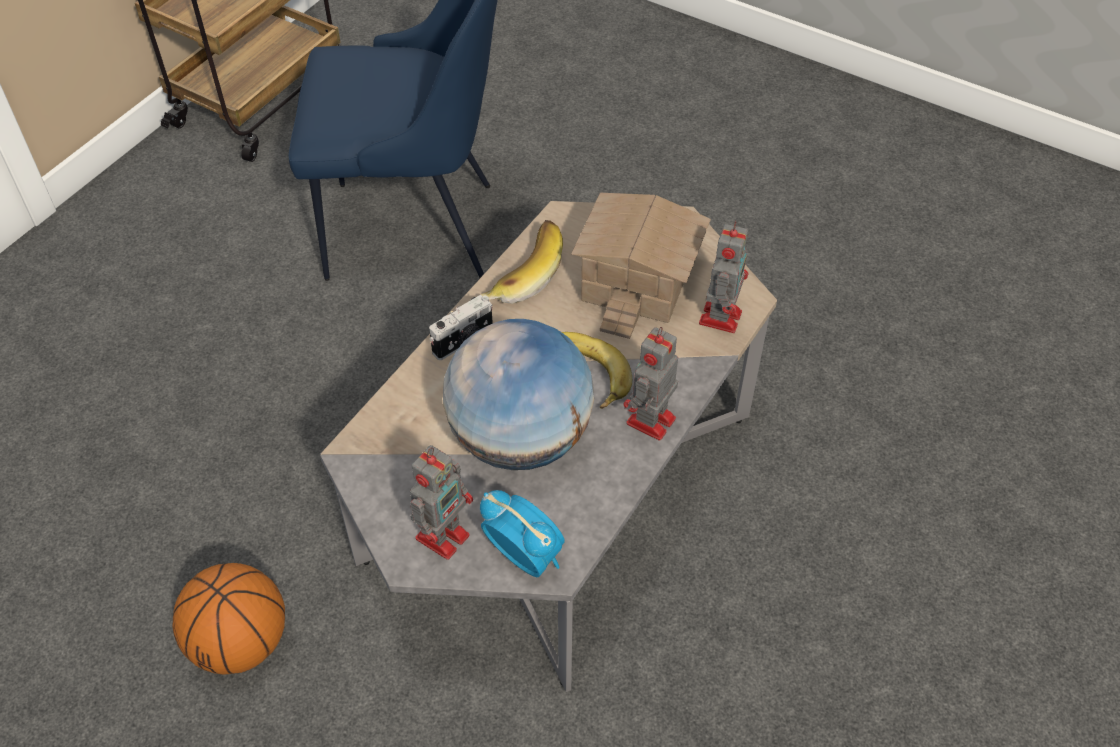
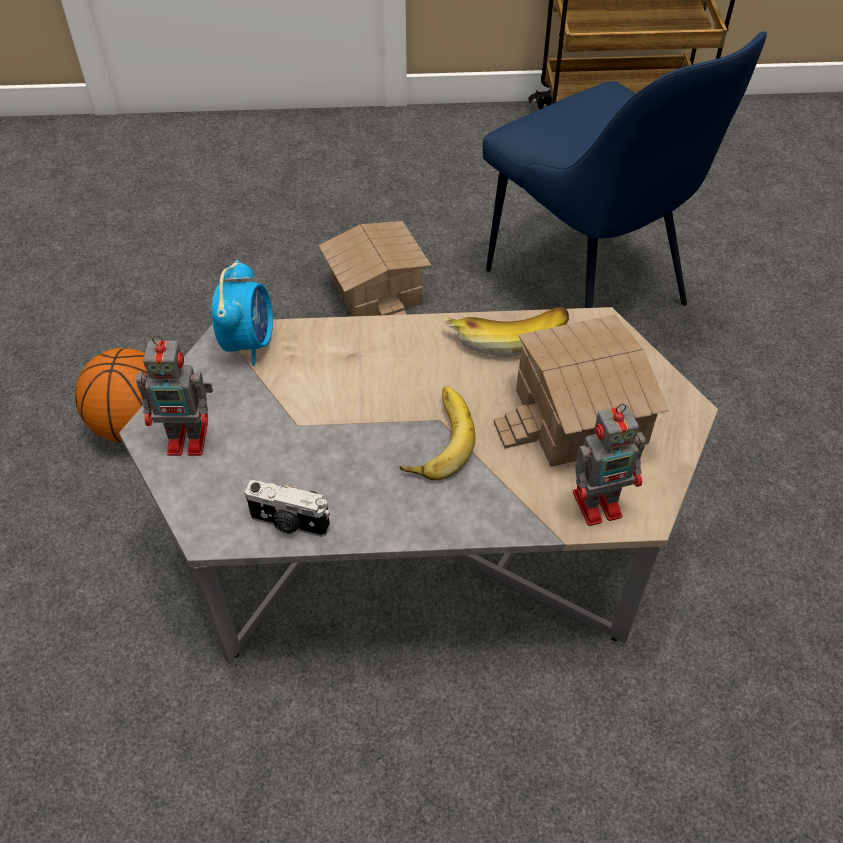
camera: 55 degrees right, 0 degrees up
(268, 366) = (378, 290): none -> toy house
(464, 341) = (398, 340): camera -> camera (289, 523)
(520, 439) = (326, 434): globe -> none
(524, 556) = (204, 504): alarm clock -> alarm clock (249, 342)
(649, 422) = (419, 516): toy robot -> none

